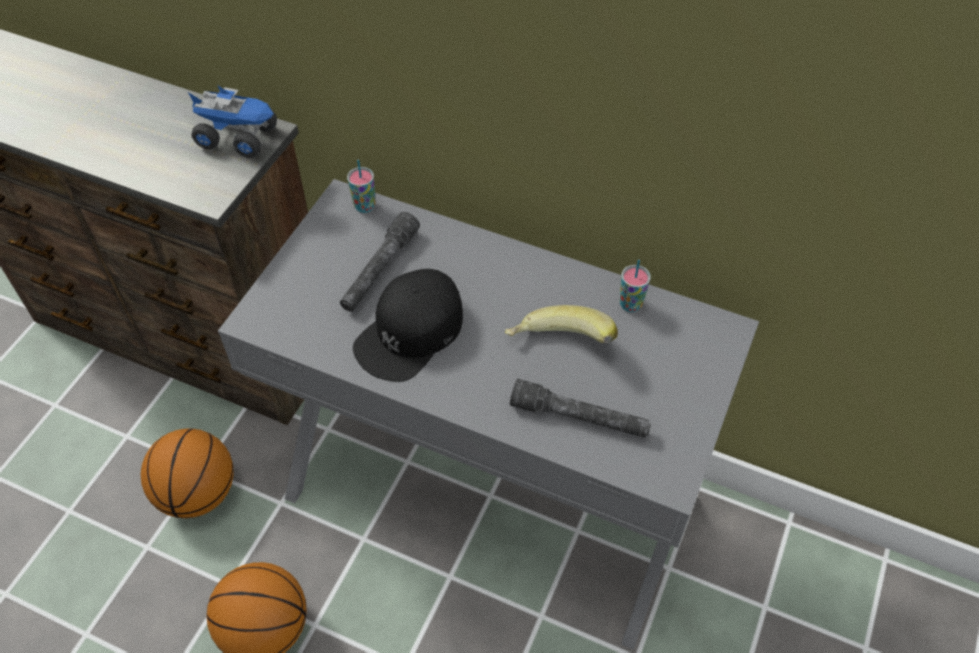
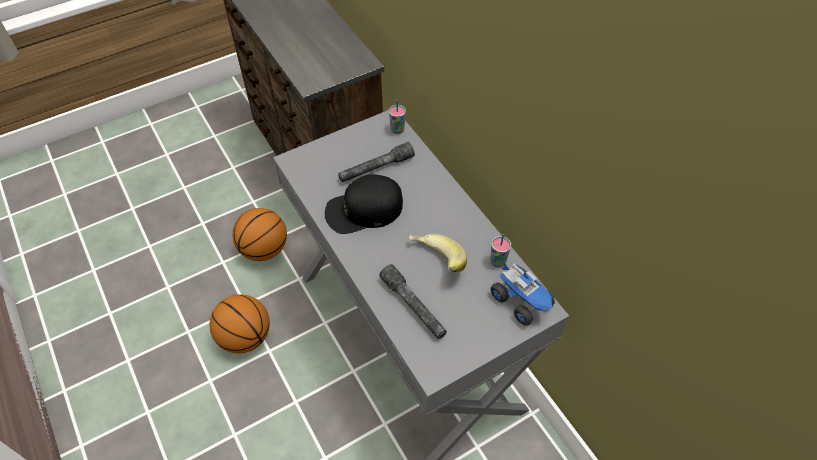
camera: 35 degrees right, 0 degrees up
(239, 137) = (349, 59): toy truck -> toy truck (522, 301)

